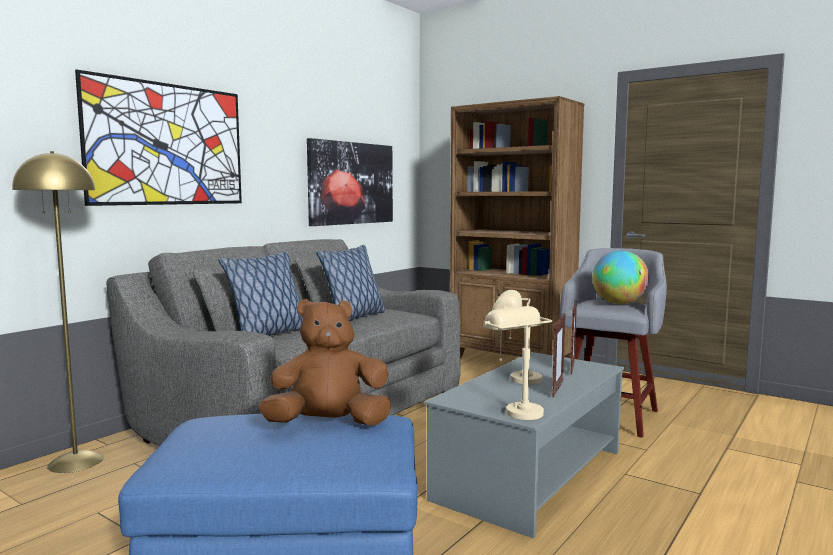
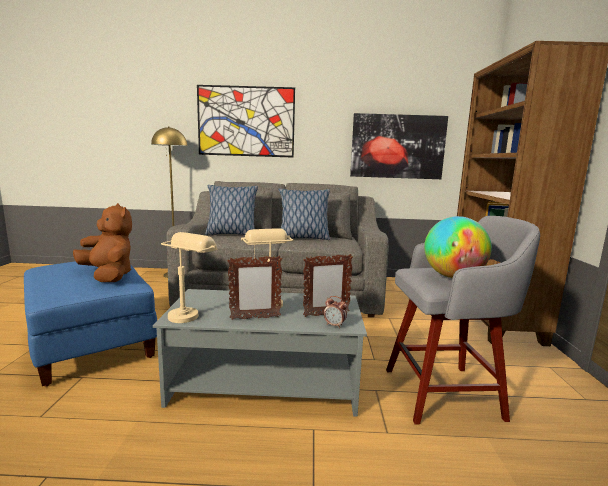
camera: 55 degrees right, 5 degrees up
(599, 370) = (334, 325): none -> alarm clock

